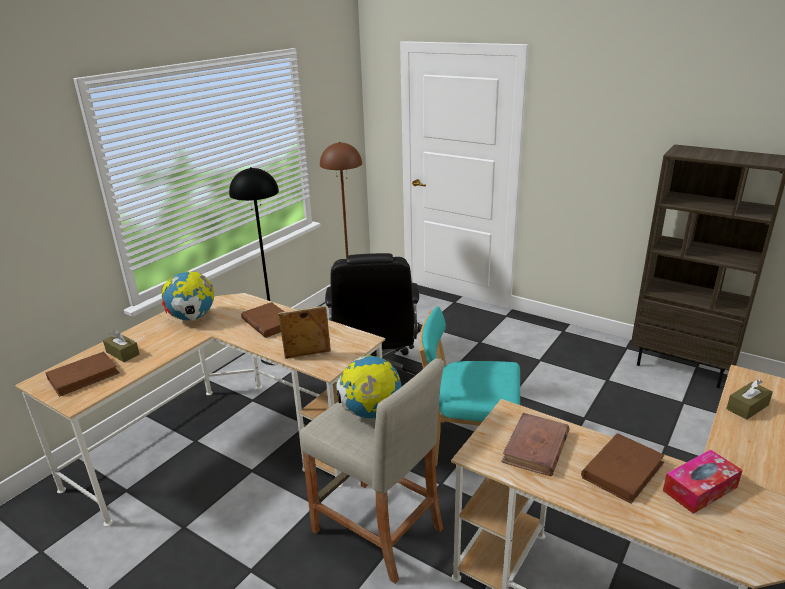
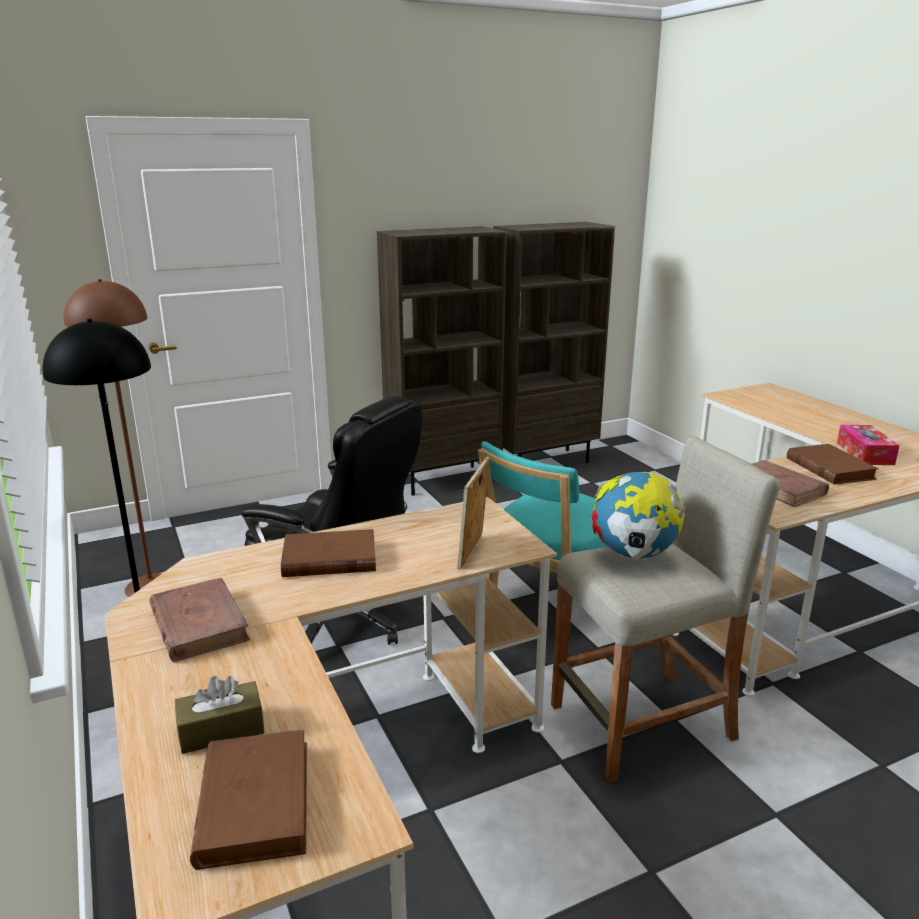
camera: 60 degrees left, 5 degrees down
(192, 318) = (199, 624): globe -> brown book
(581, 339) = (444, 479): none -> brown bookcase
(747, 407) = (766, 408): brown tissue box -> none

